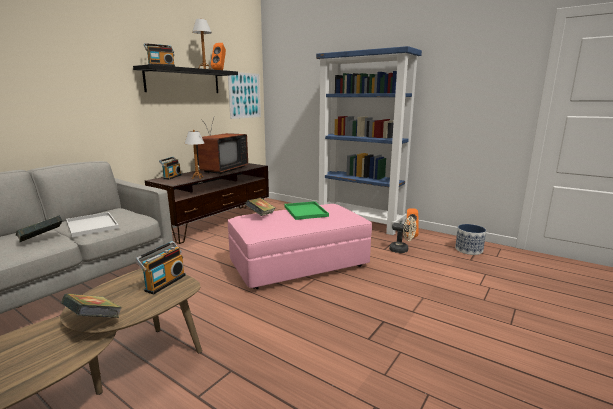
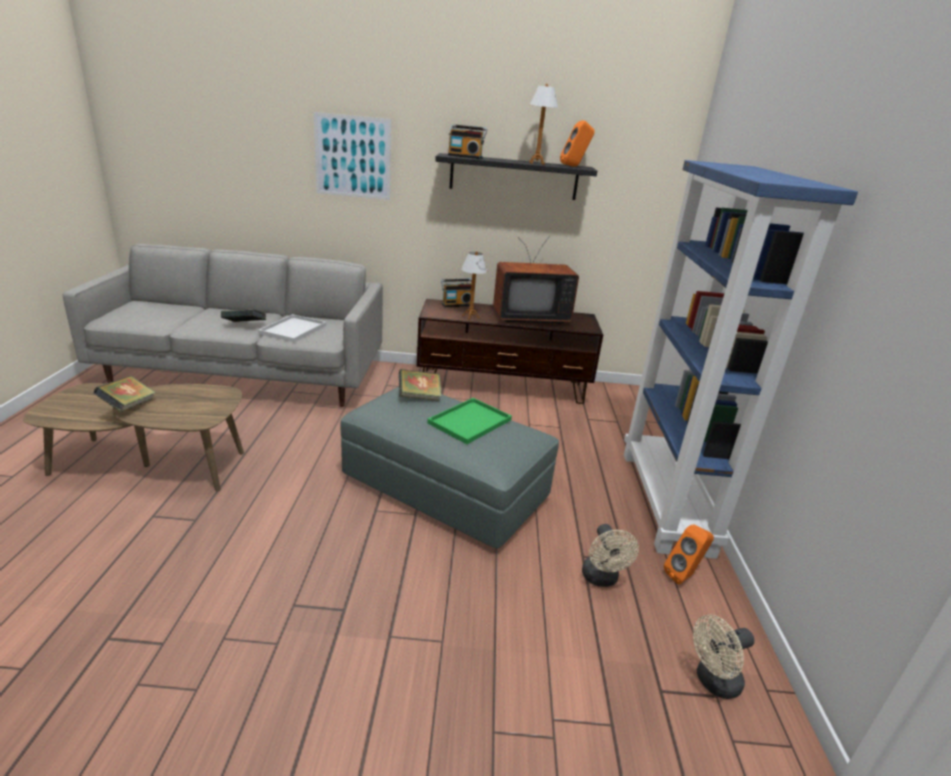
camera: 55 degrees right, 10 degrees up
(164, 282) = (207, 408): radio -> none
(244, 95) = (634, 209): picture -> picture (353, 157)
(299, 264) = (445, 488): pink ottoman -> grey ottoman
(469, 250) = (712, 682): planter -> beige fan

